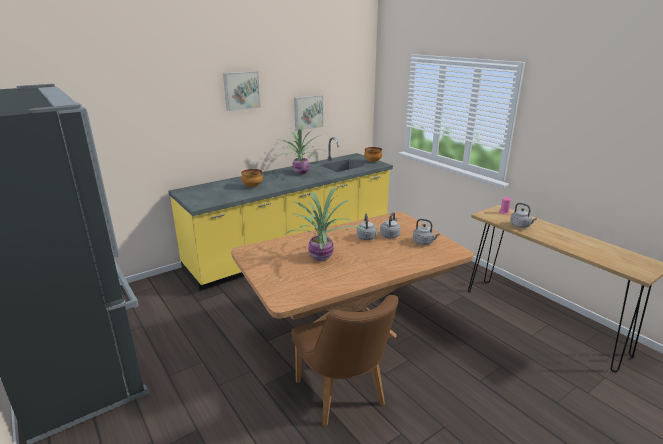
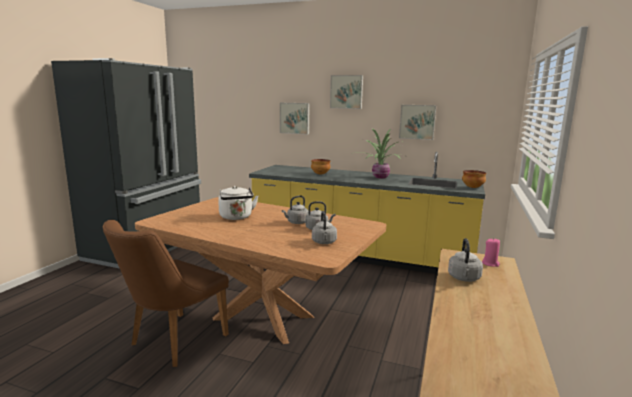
camera: 55 degrees right, 10 degrees down
(184, 128) = (295, 118): none -> picture
(322, 257) = (236, 217): potted plant -> white kettle

